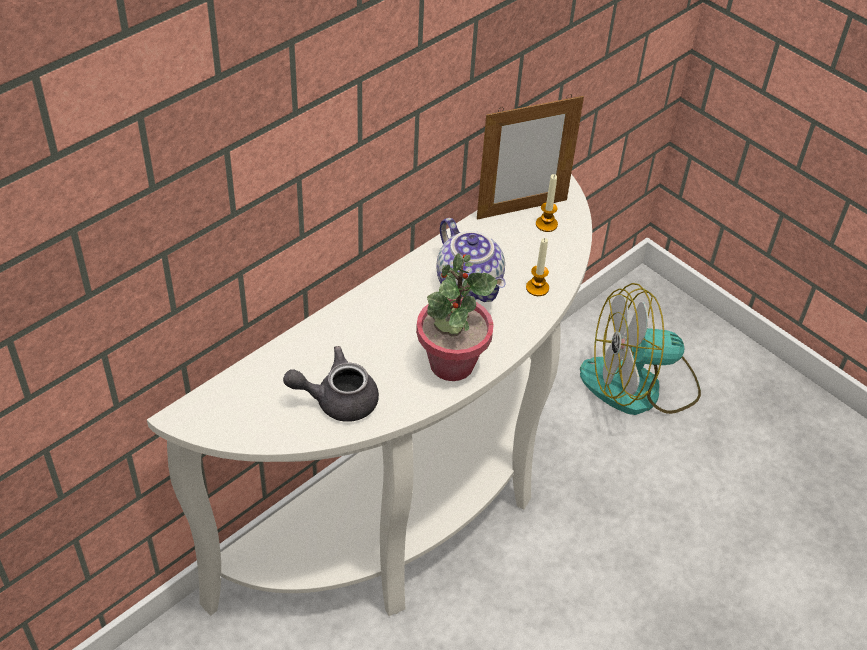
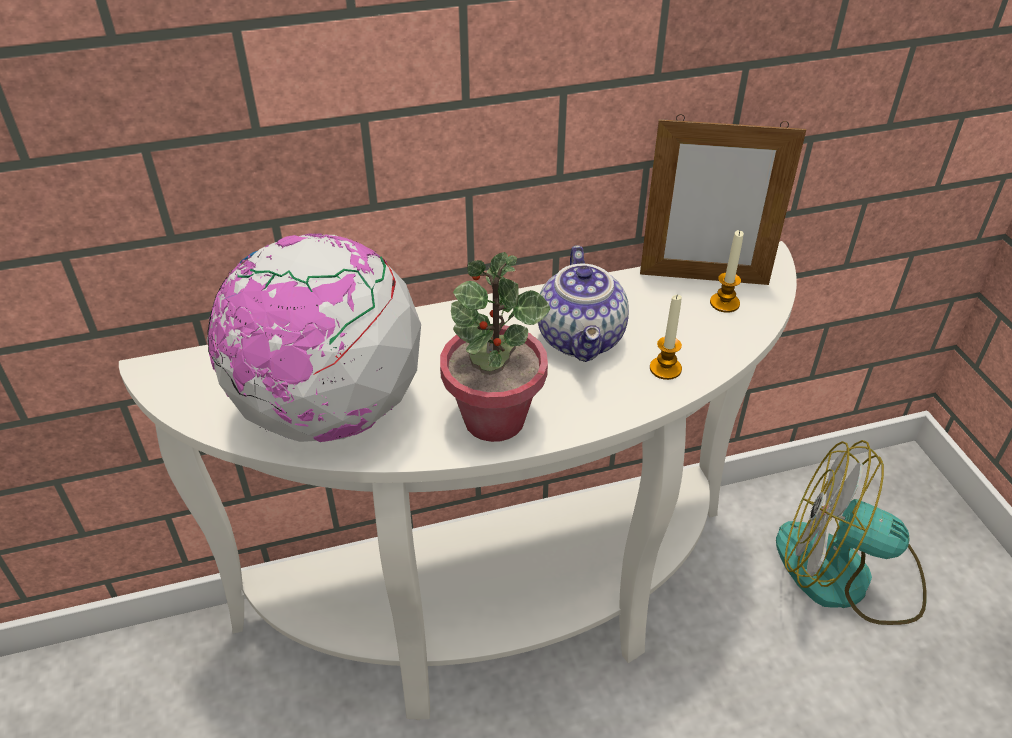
camera: 30 degrees right, 5 degrees down
(337, 400) = (329, 412): grey teapot -> globe

